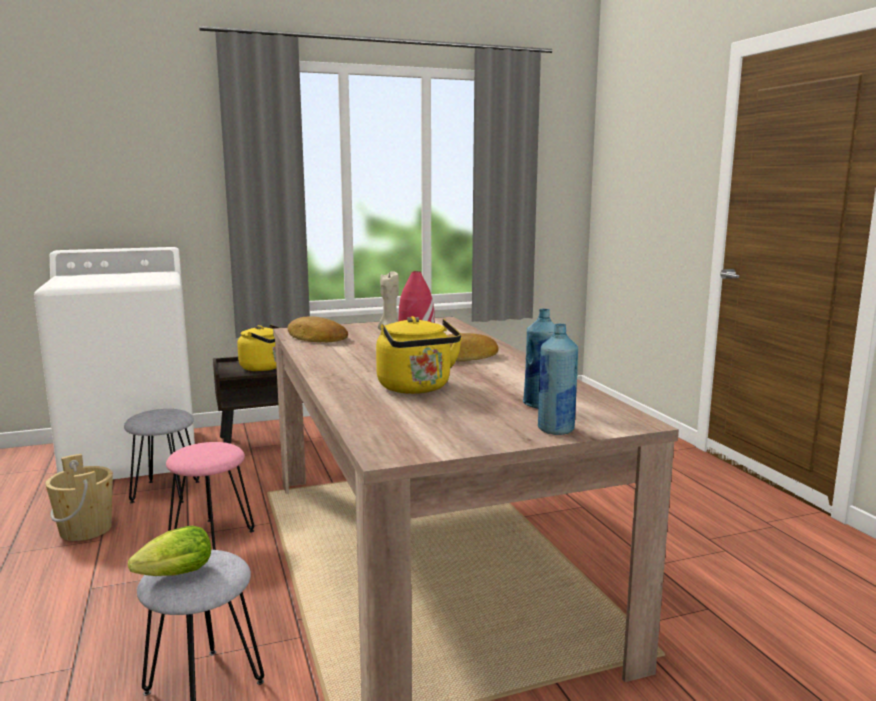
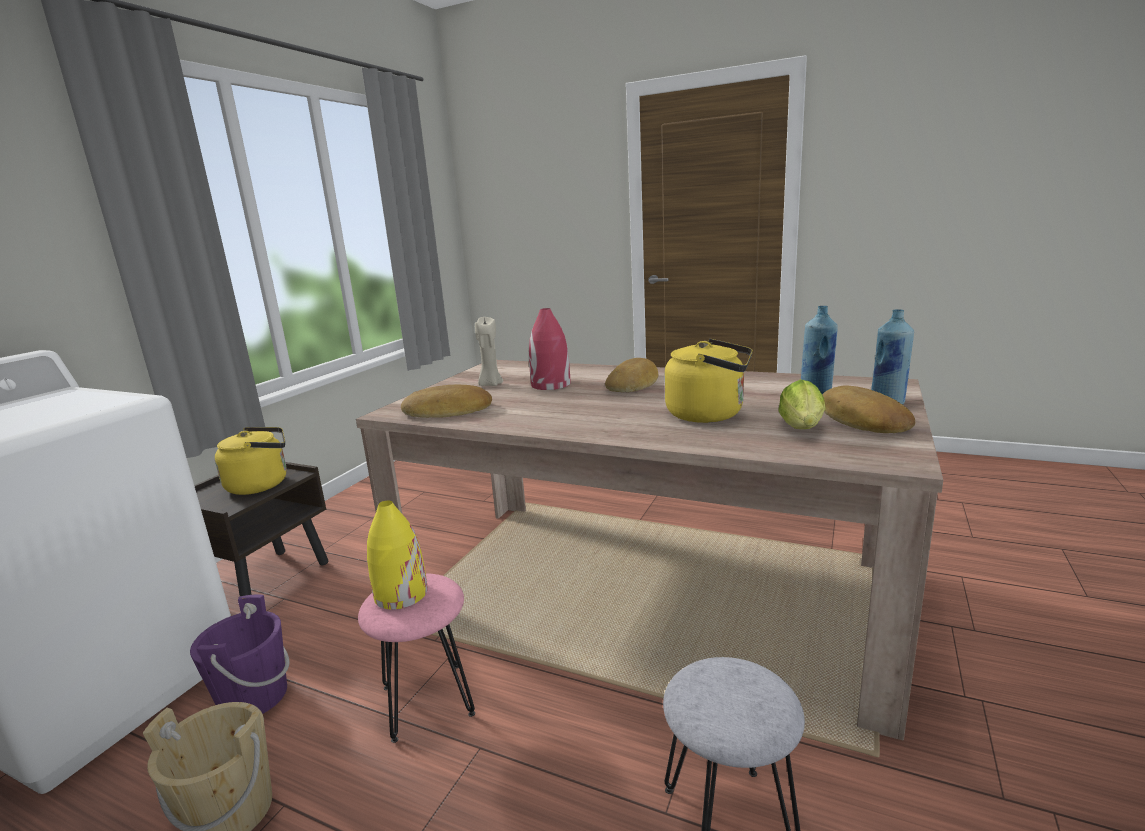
camera: 45 degrees left, 5 degrees up
(165, 491) = (253, 697): grey stool -> purple bucket
(171, 576) = (734, 715): lettuce -> lettuce (802, 429)
(203, 448) = (400, 594): none -> yellow vase
(483, 429) = (861, 420): none -> bread

